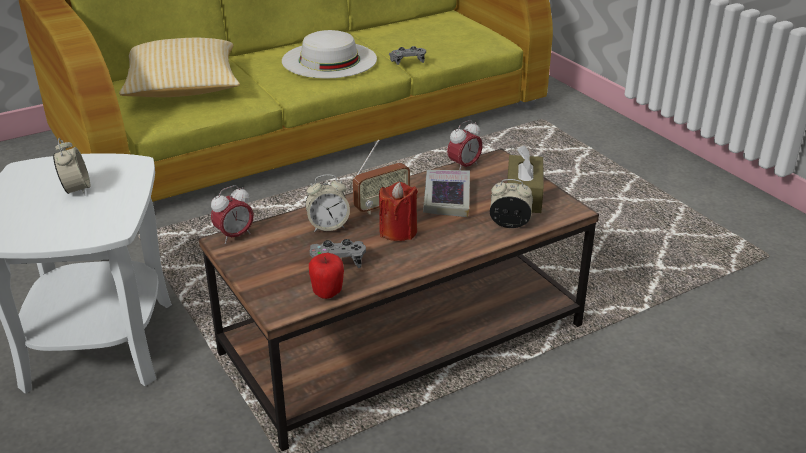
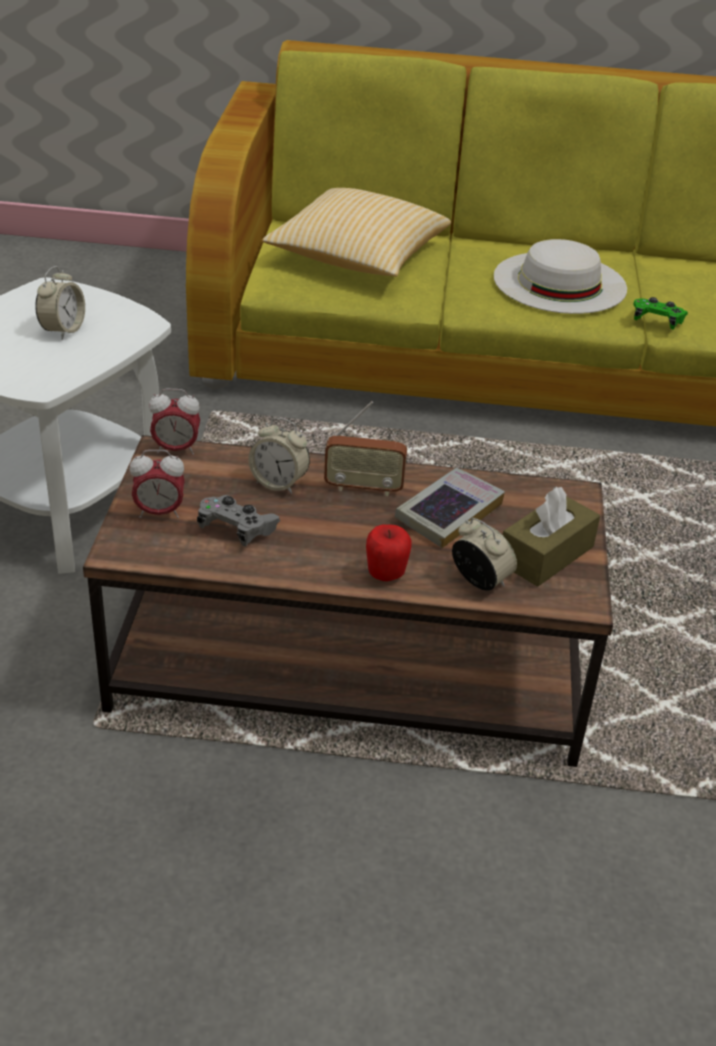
camera: 35 degrees right, 5 degrees up
(327, 293) = (184, 557): apple -> apple (386, 575)
(398, 231) = (343, 526): red candle -> none
(407, 62) = (657, 321): grey game controller -> green game controller
(464, 166) = (521, 484): alarm clock -> alarm clock (159, 512)

